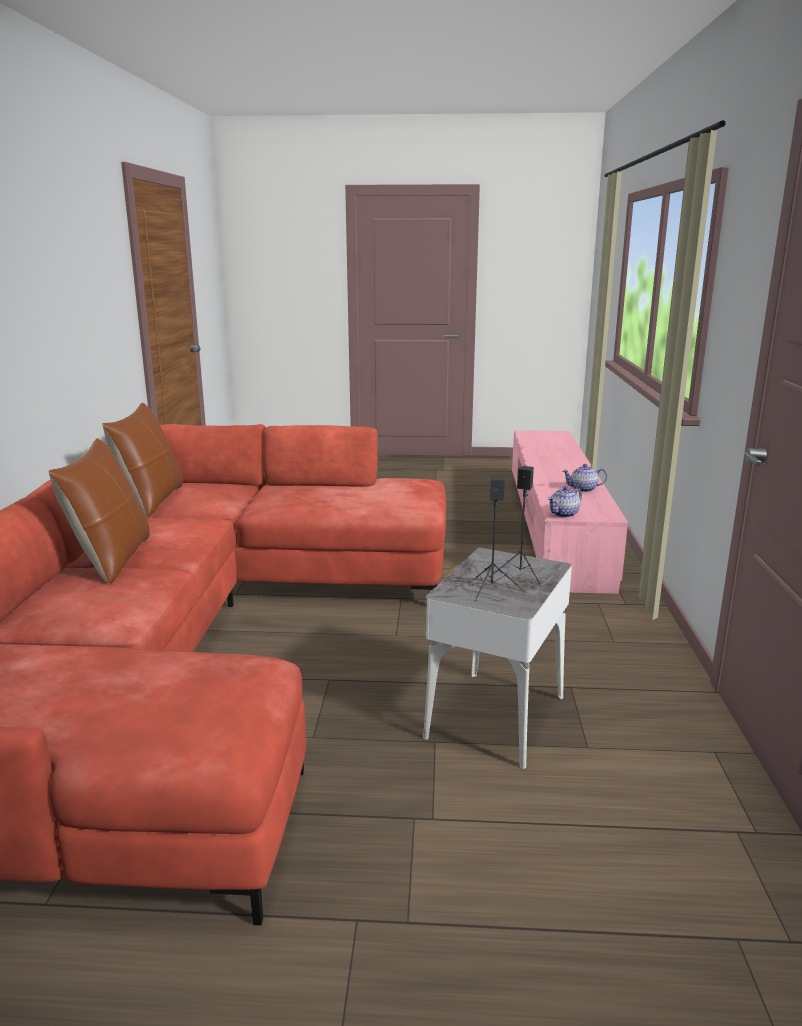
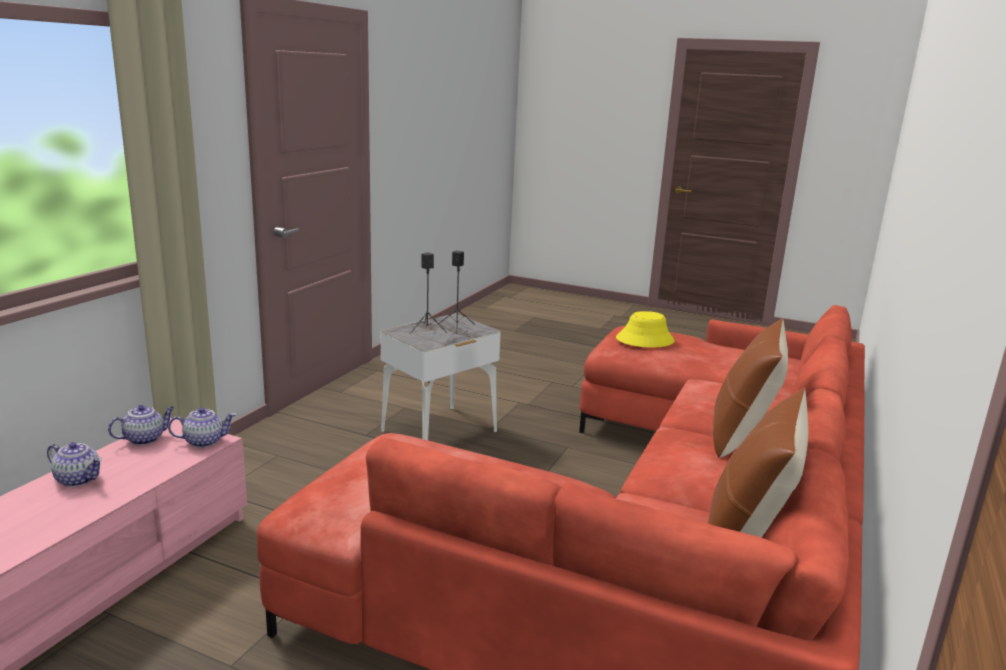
camera: 160 degrees left, 0 degrees up
(195, 705) = (644, 340): none -> yellow hat
(603, 509) = (145, 439): none -> teapot

